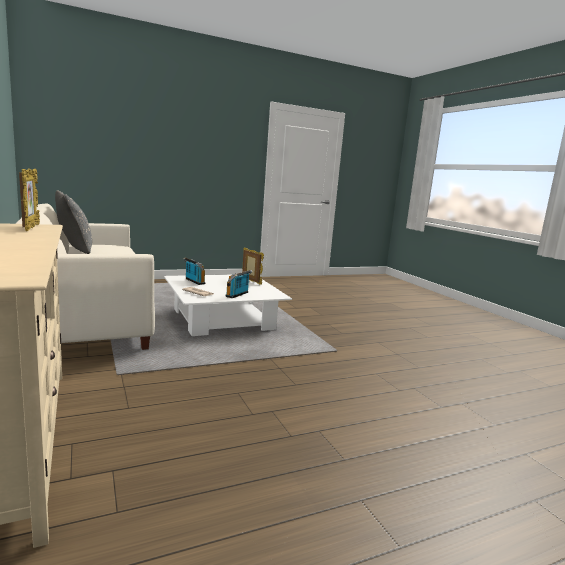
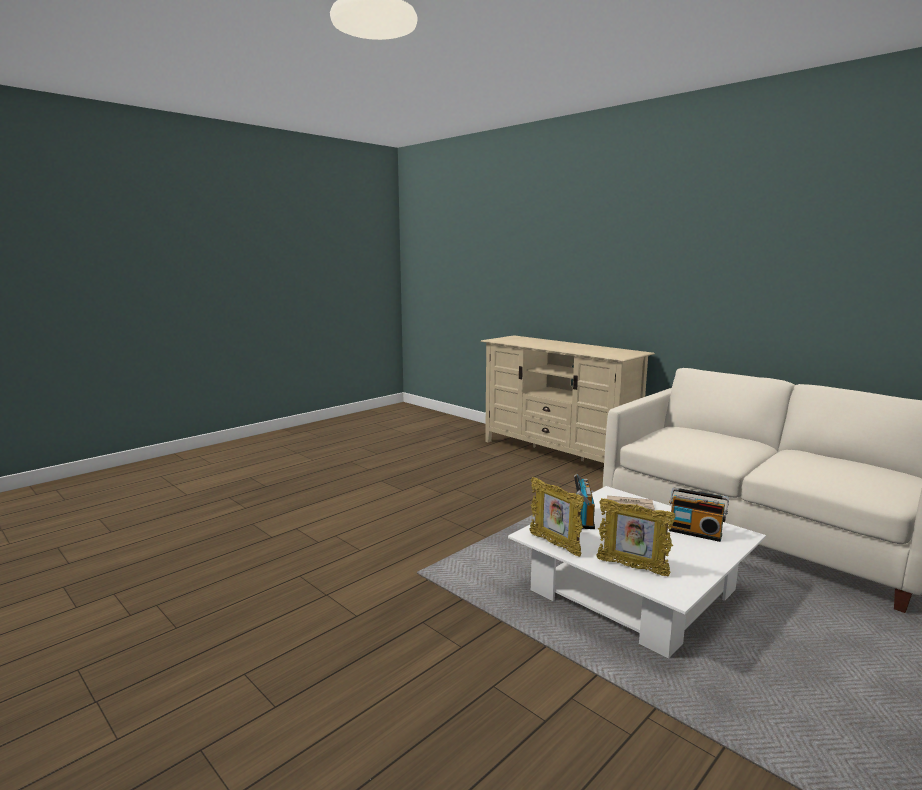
camera: 160 degrees right, 0 degrees up
(31, 228) = (611, 354): picture frame -> picture frame (555, 544)
(75, 249) = (832, 458): grey pillow -> none

